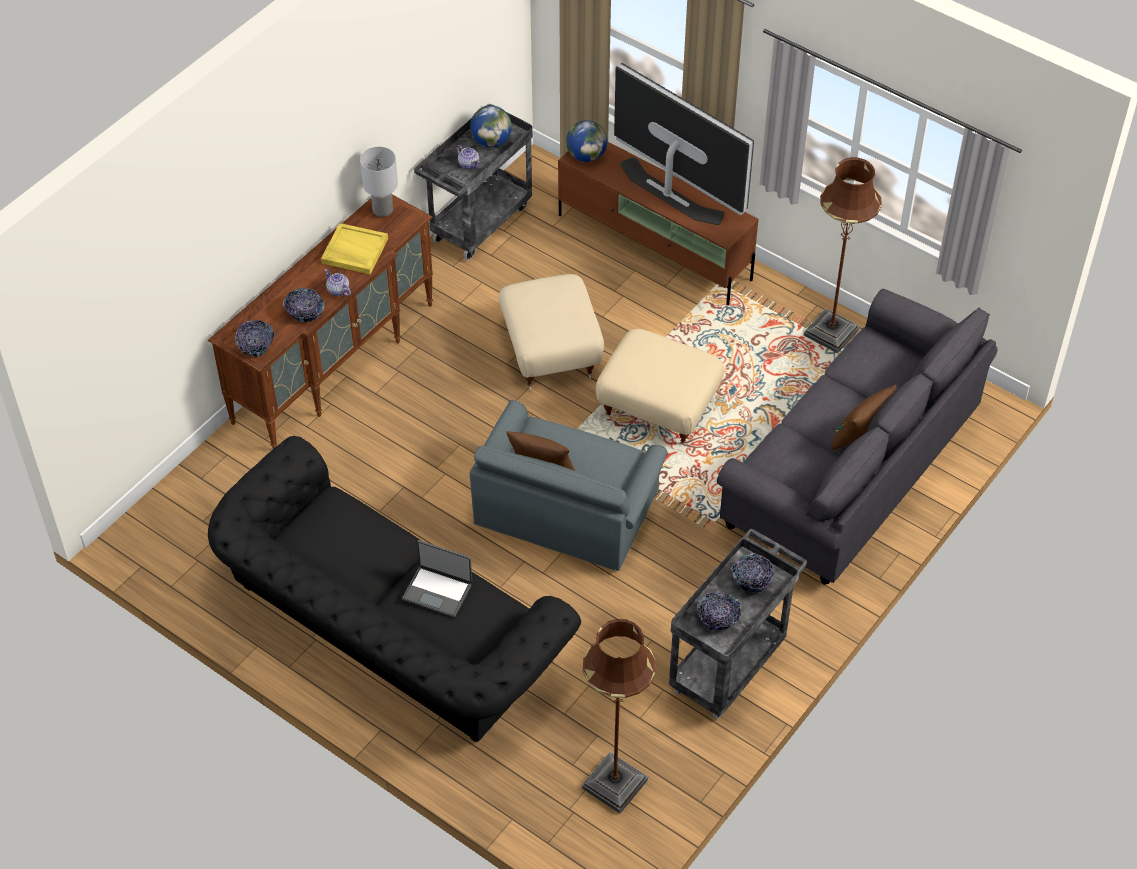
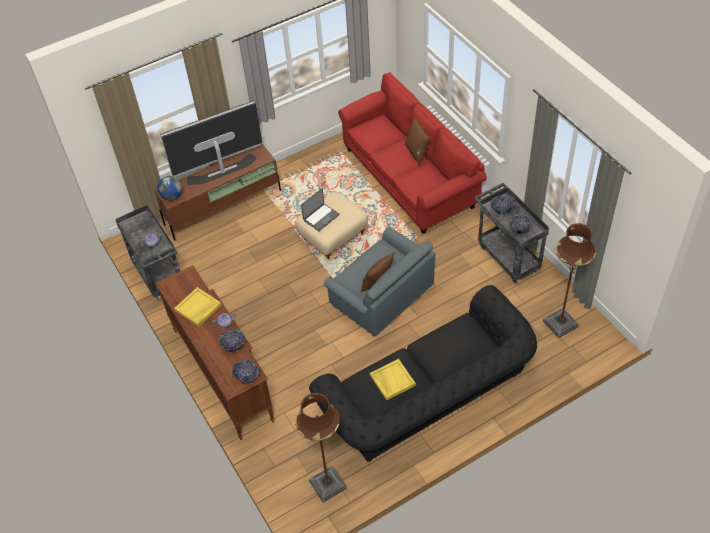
camera: 65 degrees left, 0 degrees up
(353, 544) = (392, 380): none -> yellow tray
(382, 211) = (174, 287): grey table lamp -> none
(438, 591) = (441, 348): laptop -> laptop (320, 217)
(491, 141) = (141, 229): globe -> none
(552, 352) = (271, 271): beige ottoman -> none
(831, 333) = (321, 158): brown floor lamp -> brown floor lamp (327, 484)
(850, 471) = (409, 178): grey sofa -> red sofa

